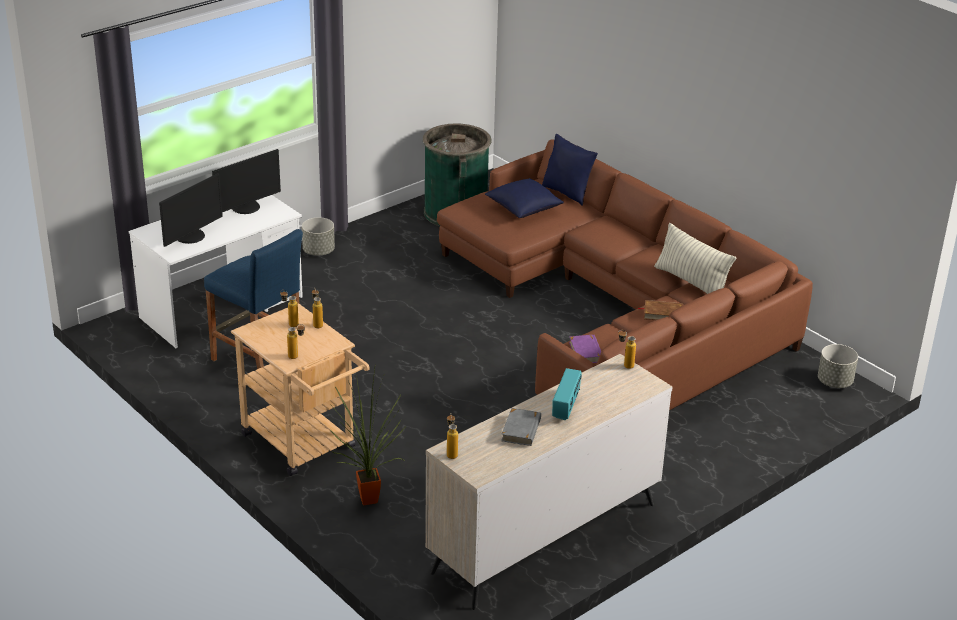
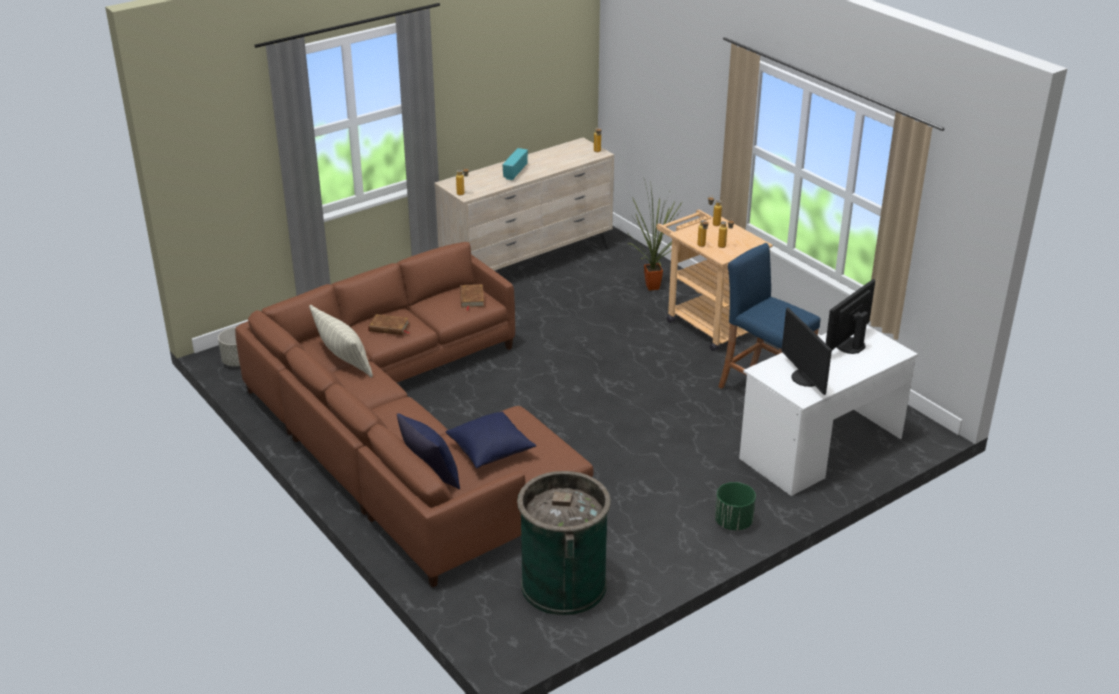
camera: 175 degrees left, 0 degrees up
(247, 208) = (805, 378): monitor -> monitor turned 75 degrees counterclockwise
(318, 251) = (733, 522): grey planter -> green planter
(521, 430) = (549, 162): grey book -> none
(586, 352) = (471, 298): purple book -> brown book

